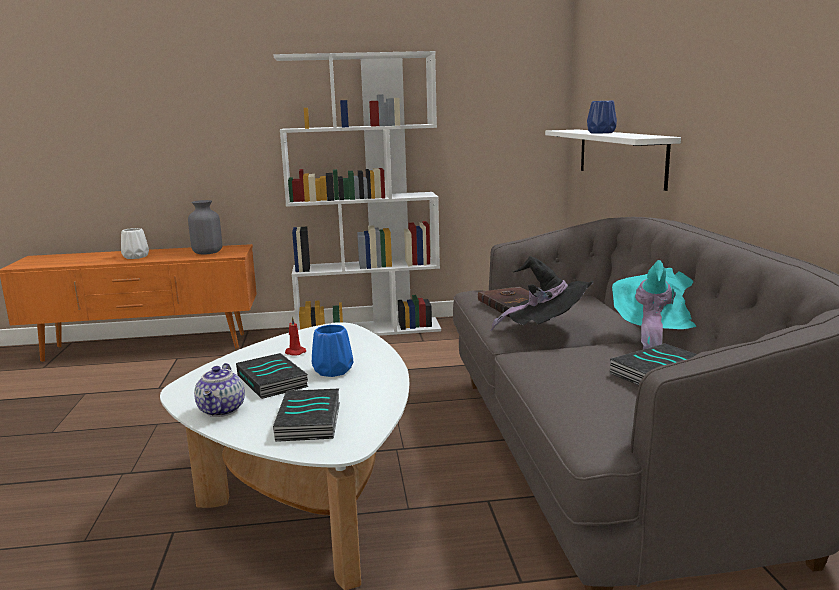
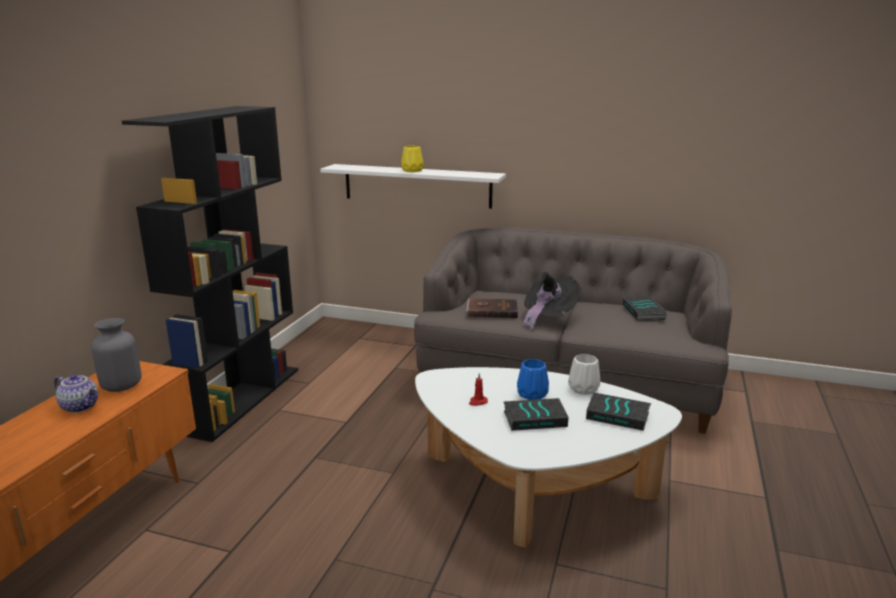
camera: 65 degrees left, 5 degrees up
(136, 257) = (48, 432): white vase -> white vase (583, 388)
(222, 410) = (580, 443): teapot -> teapot (81, 406)
(369, 329) = (241, 398): white bookcase -> black bookcase
(600, 133) = (411, 170): blue vase -> yellow vase
(652, 335) = (583, 297): turquoise hat -> none

